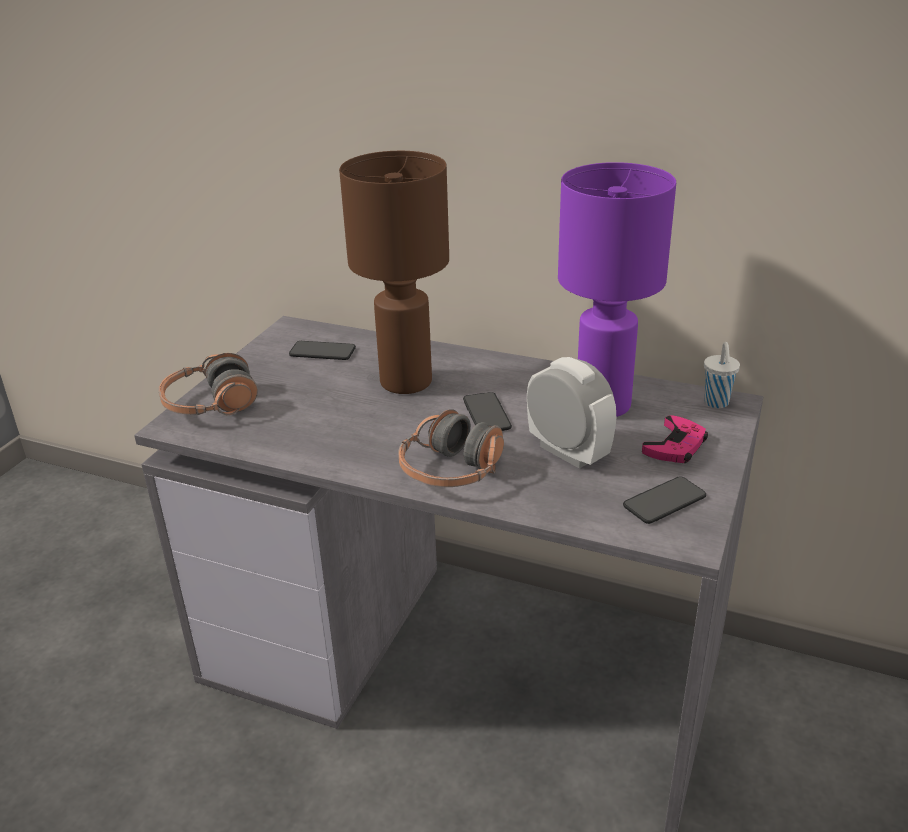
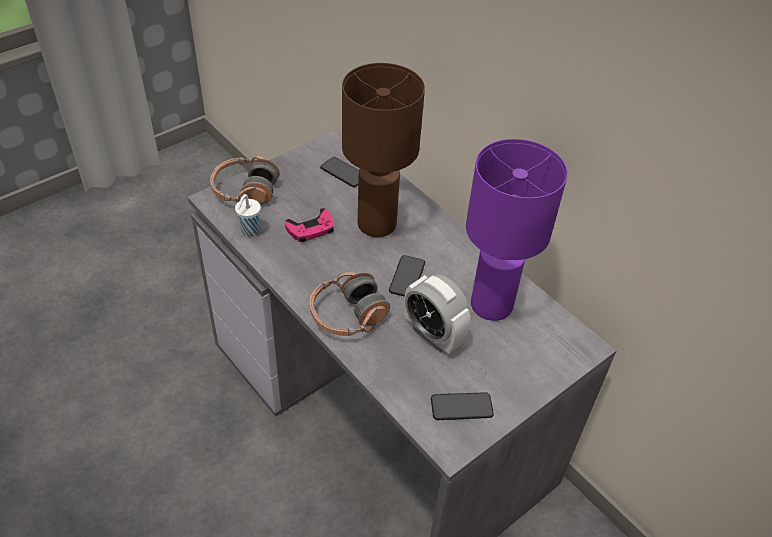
camera: 25 degrees right, 15 degrees up
(568, 452) = (433, 335): alarm clock -> alarm clock turned 150 degrees clockwise
(675, 446) = (510, 365): pink game controller -> pink game controller (311, 229)
(716, 403) = (574, 341): white cup -> white cup (249, 232)

